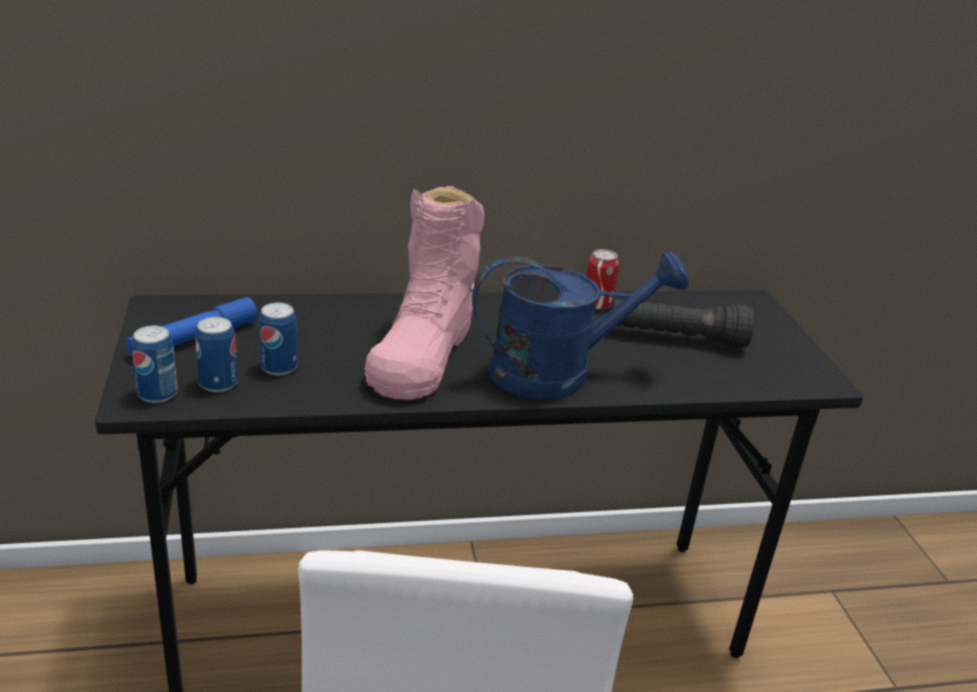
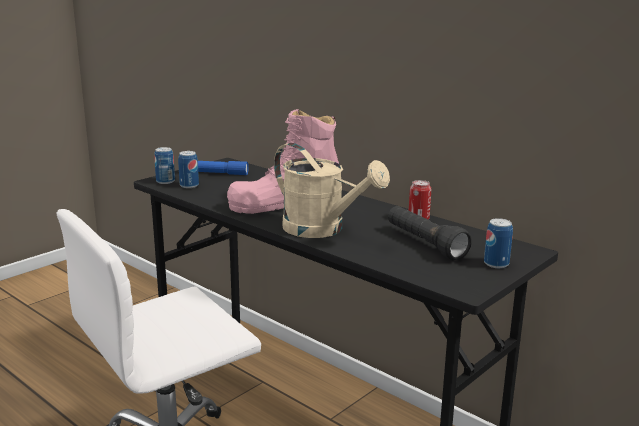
camera: 55 degrees right, 10 degrees down
(279, 367) = (219, 189): can -> can (496, 264)
(557, 372) = (322, 230): blue watering can -> beige watering can

